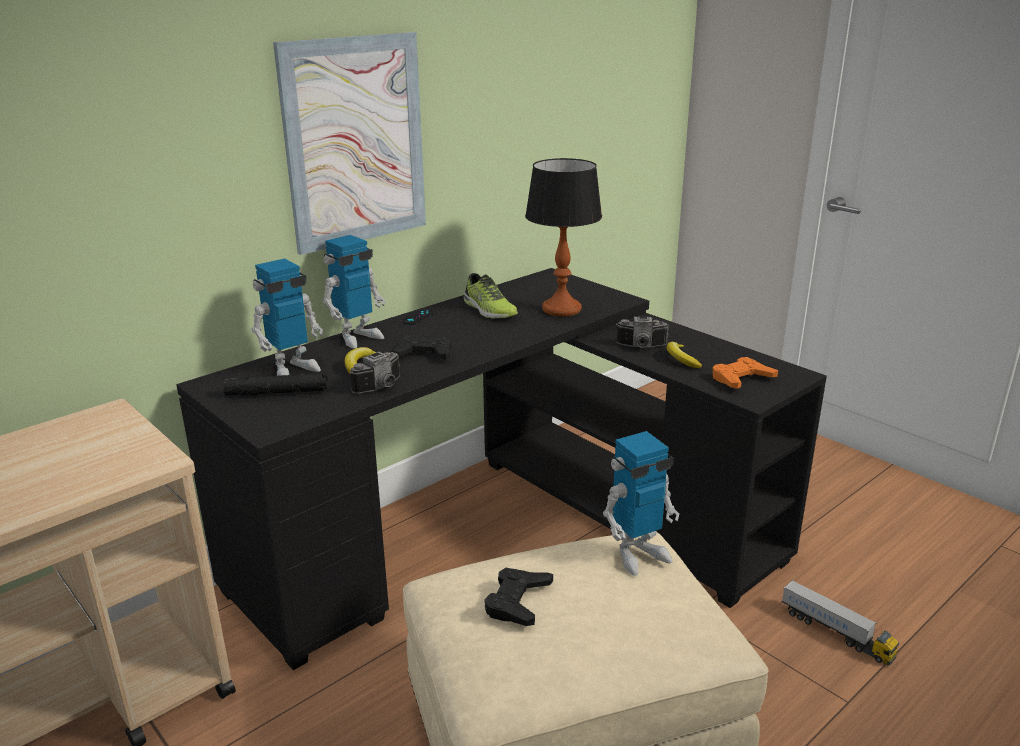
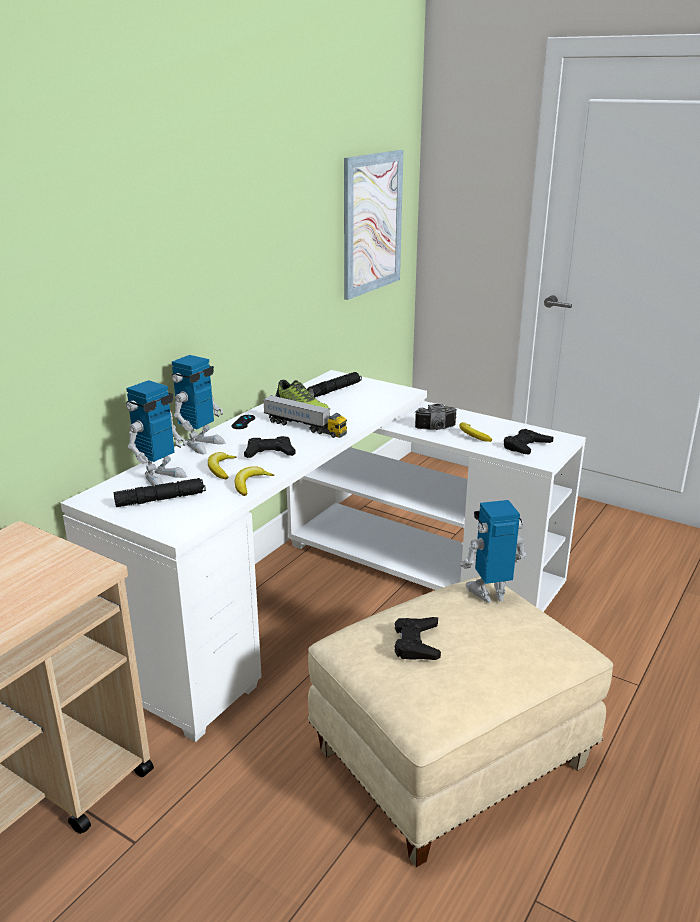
camera: 15 degrees left, 0 degrees up
(355, 142) = (188, 273): picture -> picture (372, 223)
(382, 387) = (250, 484): camera -> banana
(508, 533) = (332, 599): black desk -> white desk
(541, 291) = (334, 390): none -> black flashlight
(561, 309) = (360, 404): table lamp -> none
(638, 554) = (489, 593): toy robot -> toy robot turned 150 degrees counterclockwise
(741, 379) = (526, 446): orange game controller -> black game controller
(836, 633) = (612, 637): toy truck -> toy truck (305, 427)

